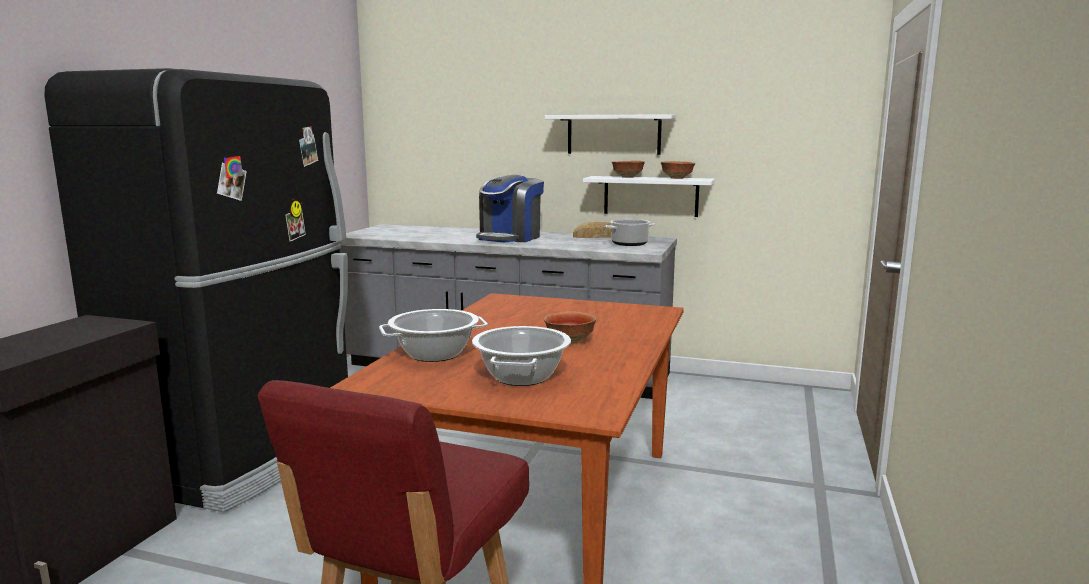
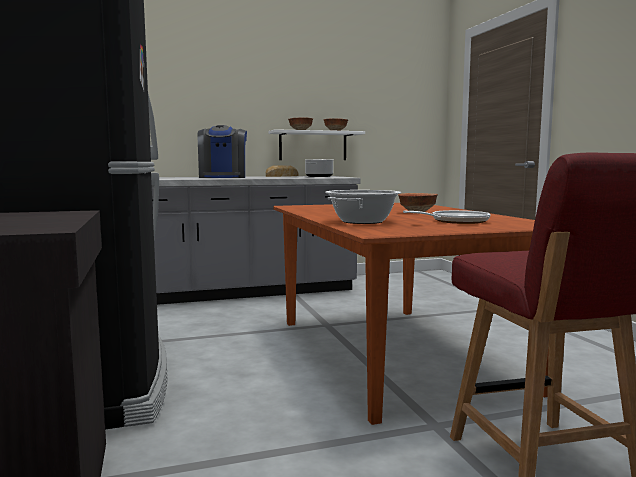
camera: 35 degrees left, 5 degrees down
(521, 376) = (455, 222): cooking pot -> frying pan
(613, 134) = (284, 99): white shelf -> none

